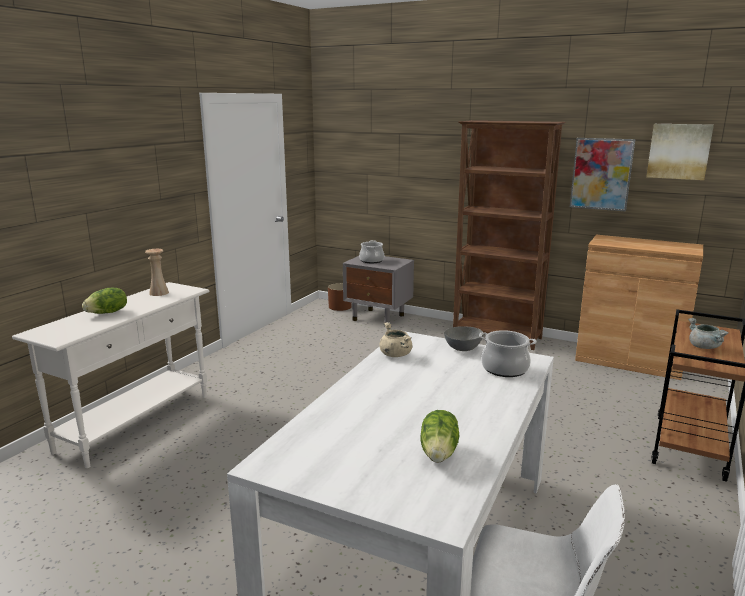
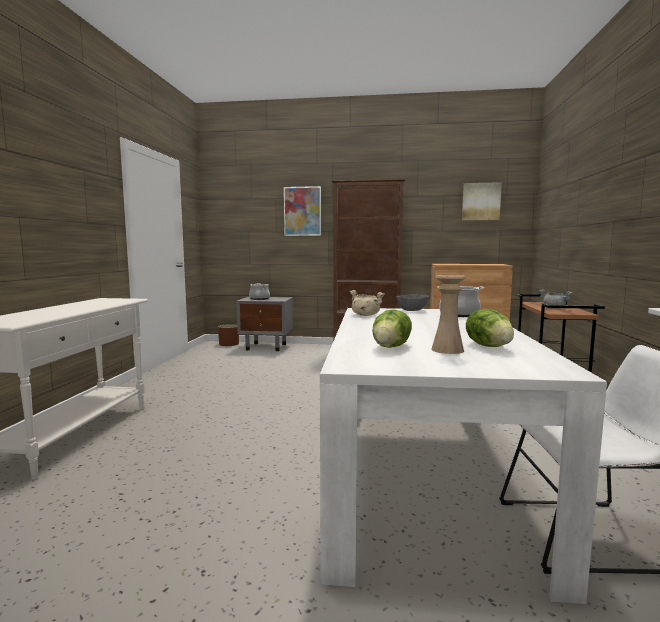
camera: 20 degrees left, 10 degrees down
(108, 313) = (52, 311): lettuce -> lettuce (392, 347)
(159, 293) = (97, 301): beige vase -> beige vase (447, 350)
(601, 174) = (431, 220): picture -> picture (302, 211)

